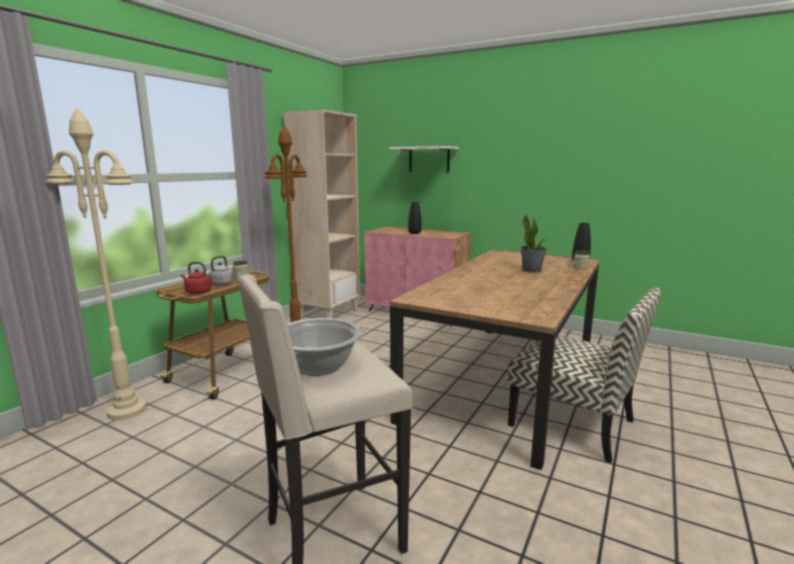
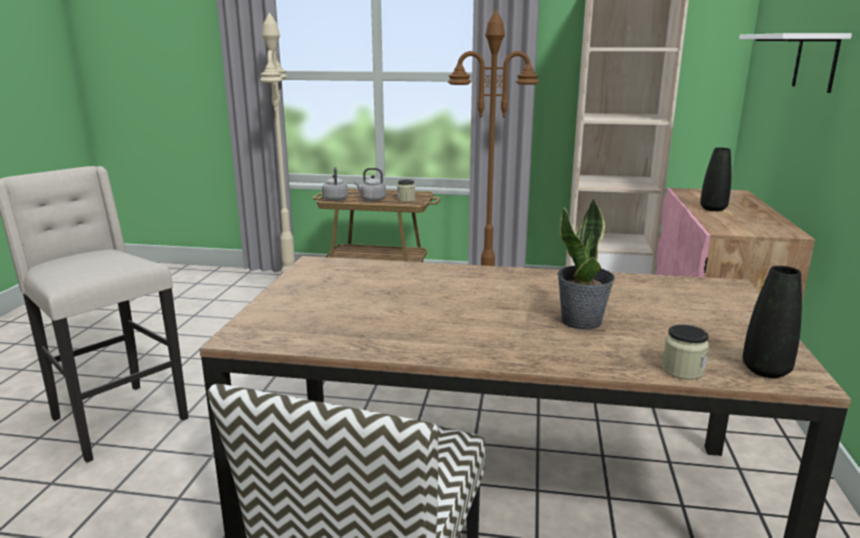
camera: 70 degrees right, 5 degrees up
(197, 292) = (335, 199): red kettle -> grey kettle
(318, 365) = (91, 259): cooking pot -> none

